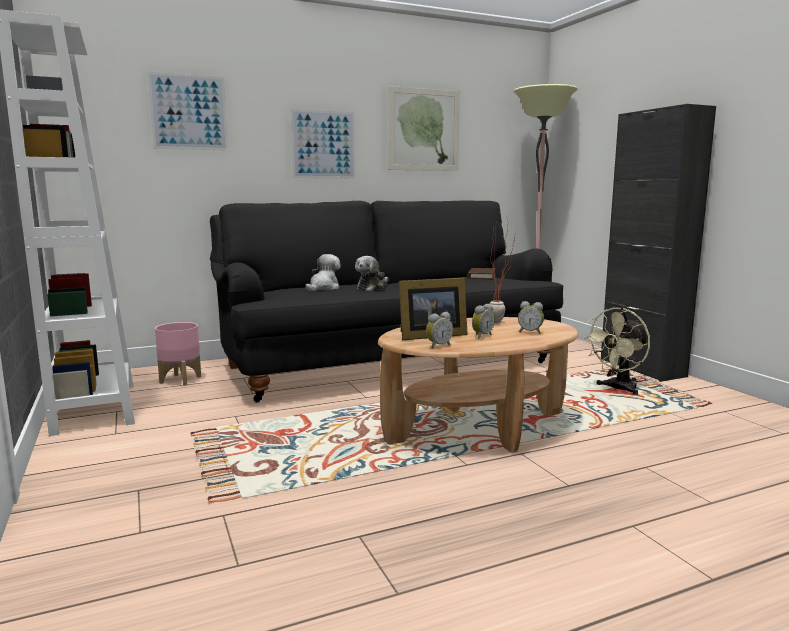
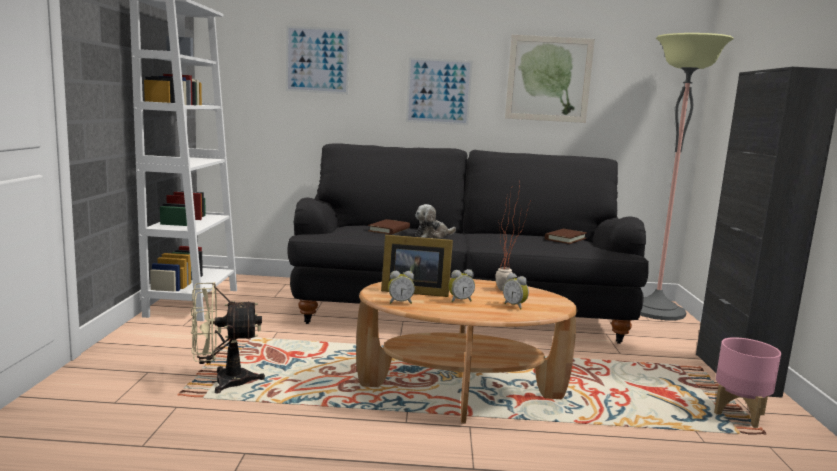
camera: 25 degrees right, 0 degrees up
(180, 379) = (275, 292): pink planter -> pink planter (739, 414)
(323, 288) = (389, 230): plush toy -> brown book
(618, 389) = (669, 390): beige fan -> beige fan (222, 382)

